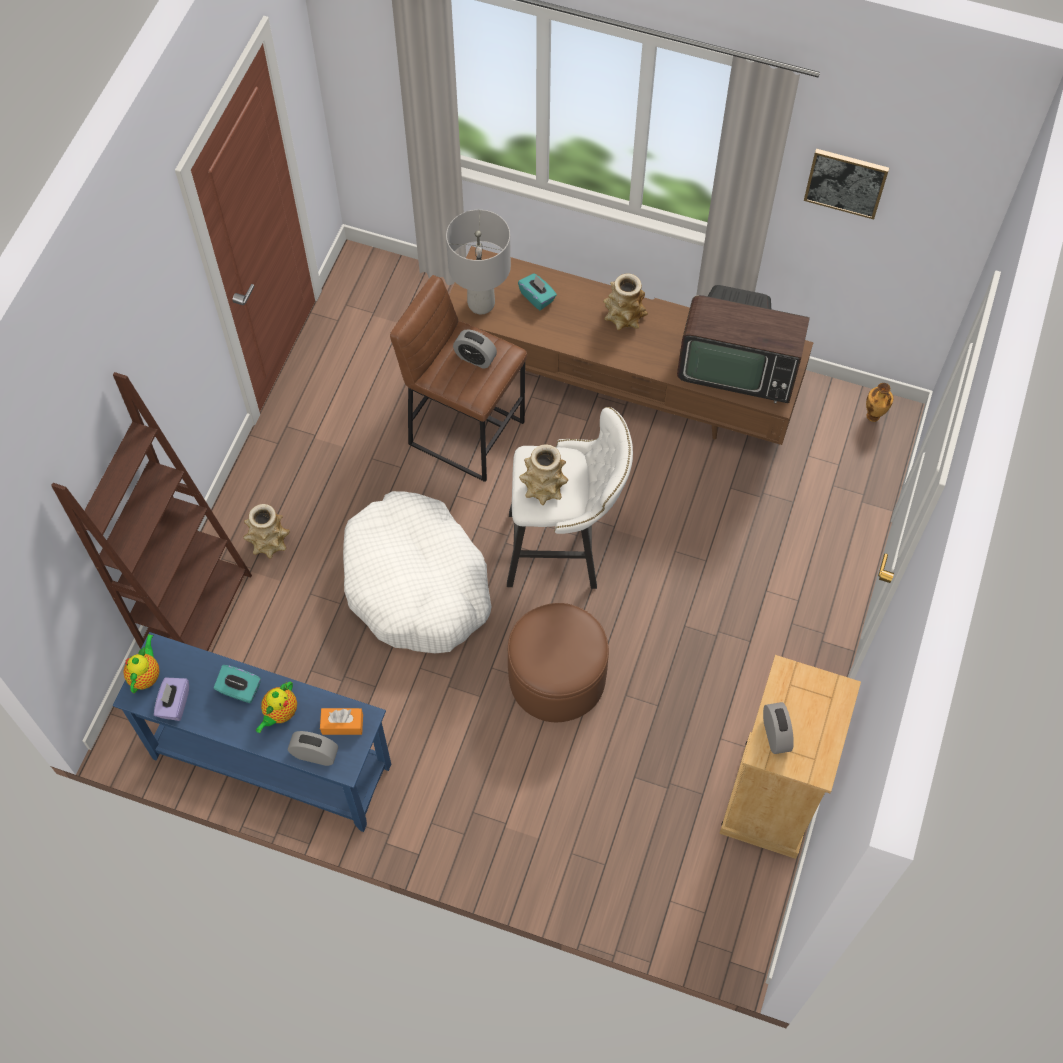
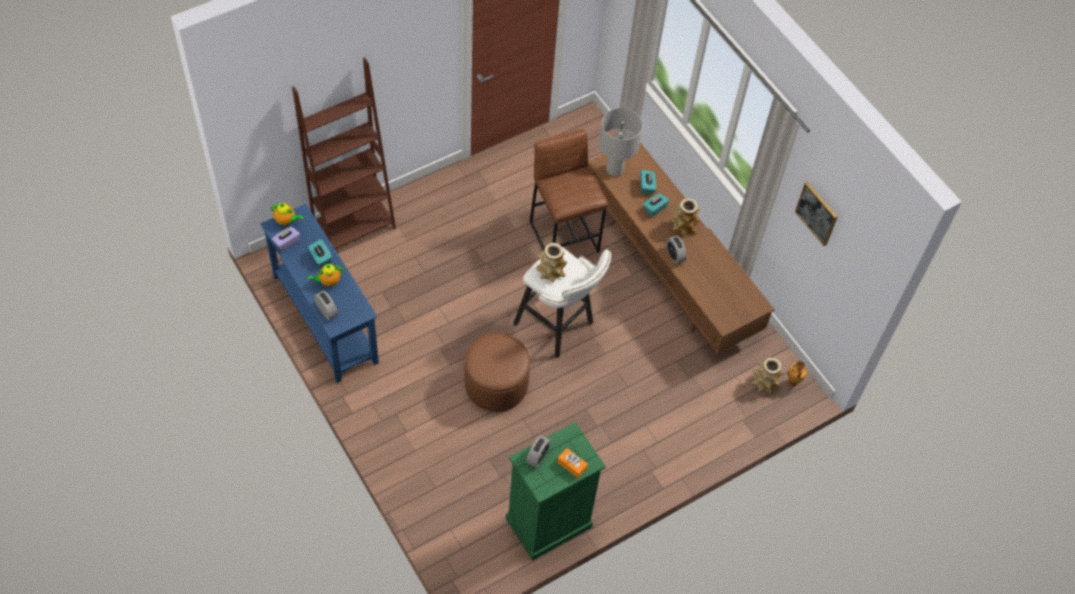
camera: 35 degrees right, 5 degrees down
(146, 675) = (286, 221): teapot -> teapot turned 60 degrees clockwise
(269, 542) = (418, 219): vase -> vase (764, 383)
(342, 724) = (351, 307): orange tissue box -> orange tissue box (572, 465)
(417, 584) = (470, 290): white dog bed -> none
(475, 358) = (576, 188): alarm clock -> alarm clock (674, 255)
(571, 318) = (654, 208): none -> turquoise tissue box
(737, 365) = (720, 291): television -> none
(771, 798) = (548, 523): beige dresser -> green dresser

